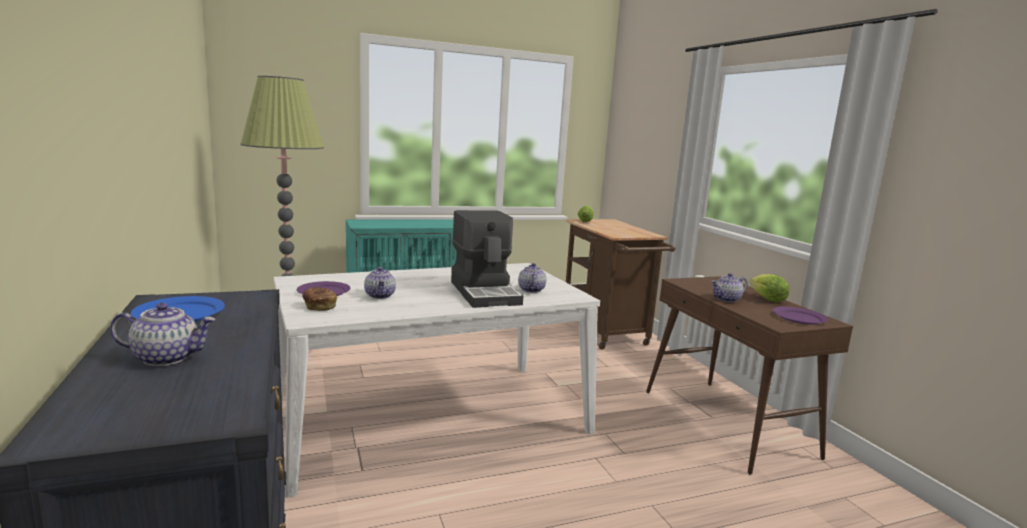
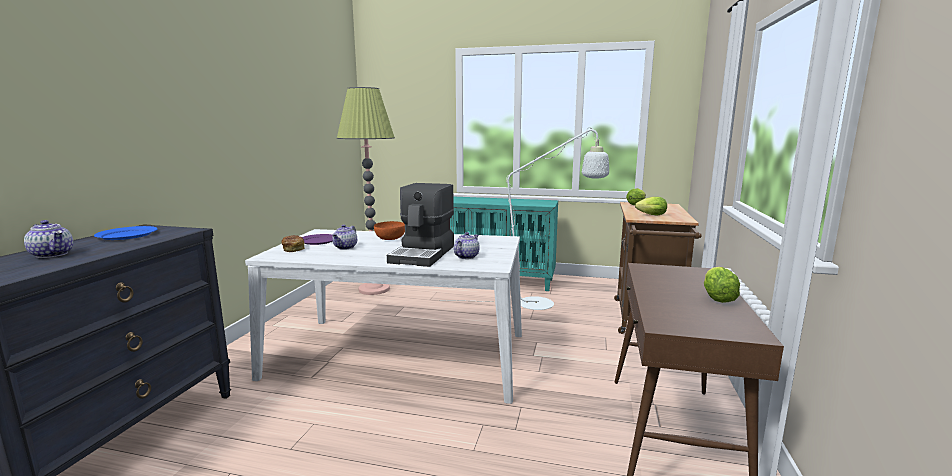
camera: 35 degrees right, 0 degrees up
(406, 279) = (390, 238): none -> orange bowl
(506, 333) = (545, 303): none -> white floor lamp
(619, 232) = (650, 215): none -> lettuce
(727, 299) = (658, 290): teapot -> none
(798, 317) = (714, 322): purple plate -> none

